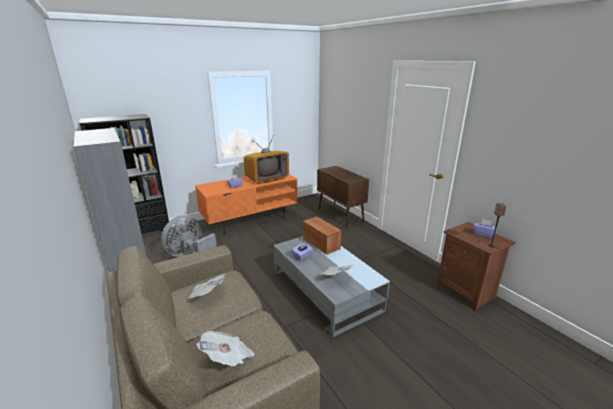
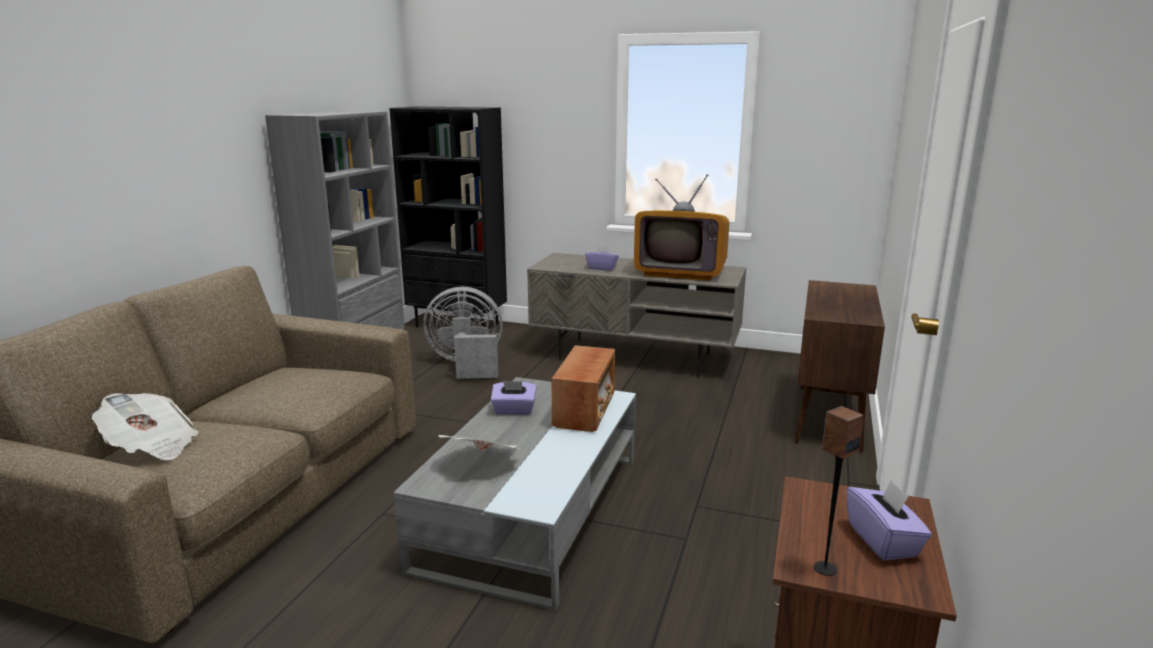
camera: 50 degrees right, 5 degrees down
(207, 294) = (294, 382): newspaper -> none
(250, 220) = (636, 356): orange tv stand -> grey tv stand

